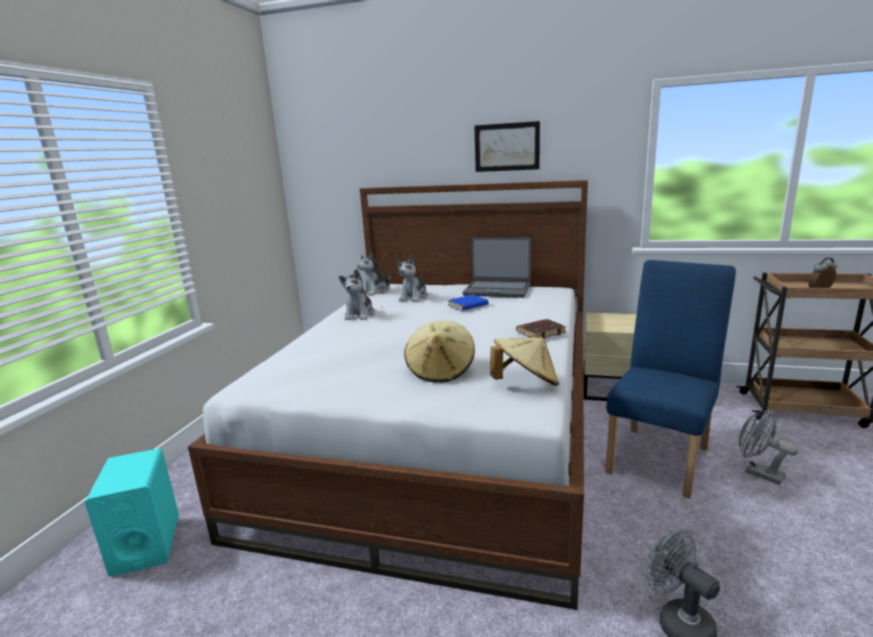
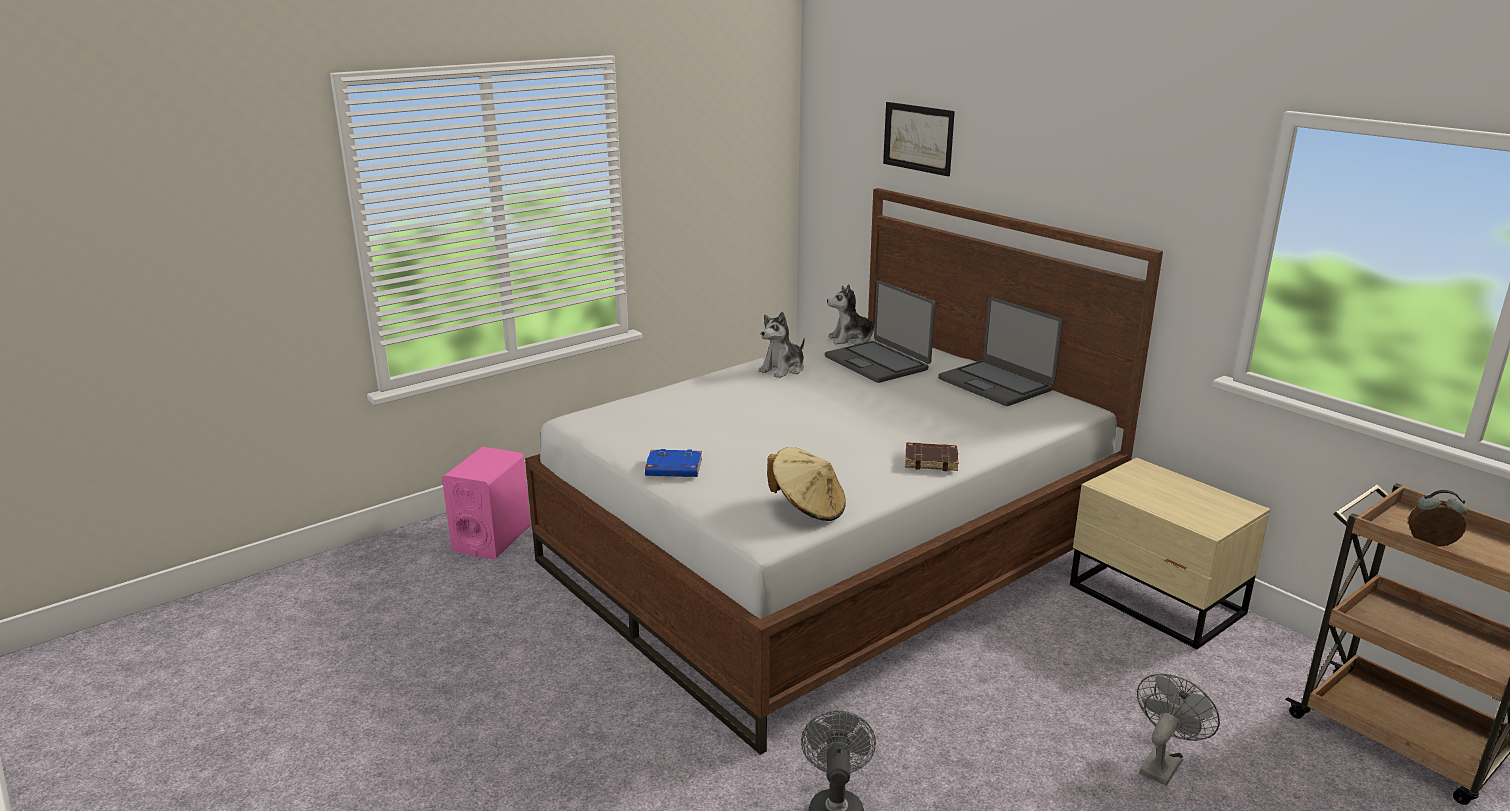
camera: 35 degrees right, 5 degrees up
(146, 544) = (492, 539): turquoise speaker -> pink speaker
(414, 297) = (877, 363): plush toy -> laptop
(440, 371) = (756, 465): beige hat -> none
(468, 306) = (917, 396): blue book -> blue book (673, 469)
(507, 147) = (1064, 172): picture -> picture (918, 138)
(661, 455) = (1064, 688): blue chair -> none
(758, 473) = (1163, 763): grey fan -> grey fan turned 45 degrees clockwise

